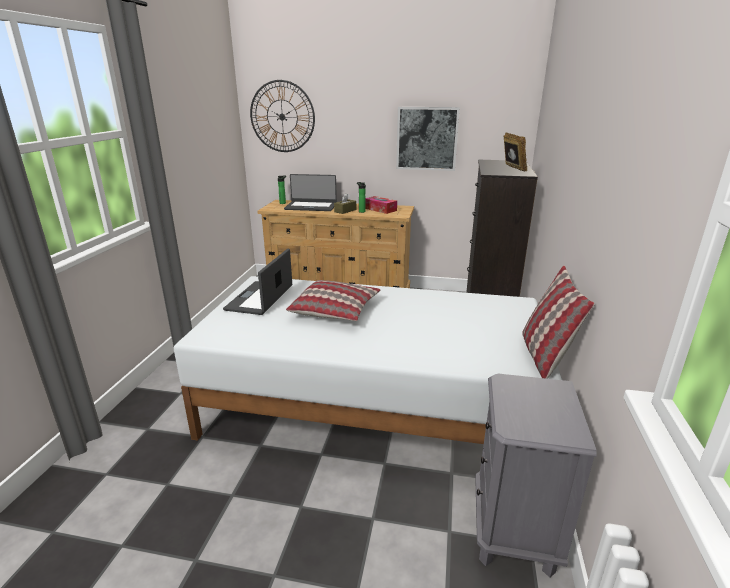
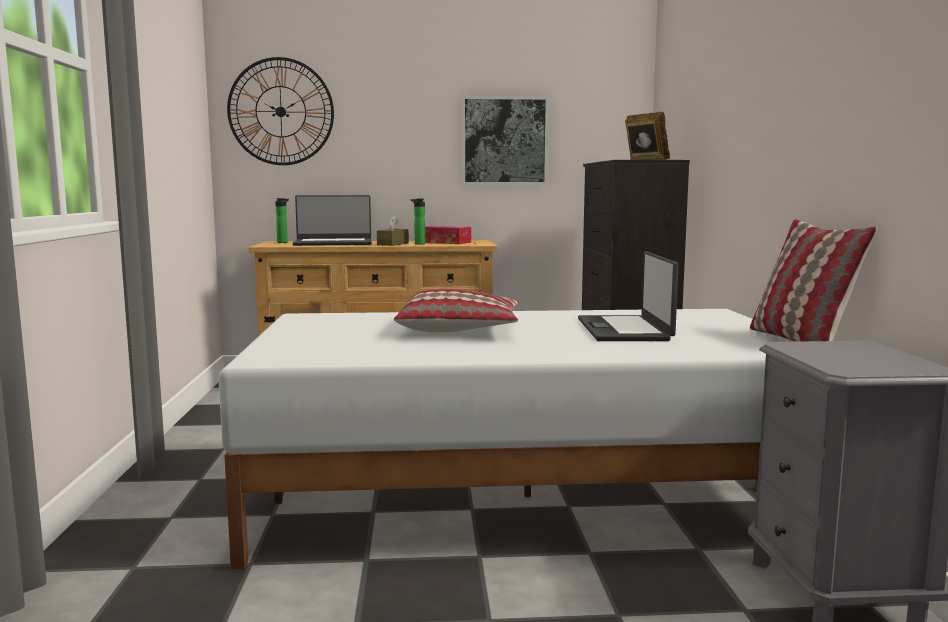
camera: 15 degrees left, 15 degrees down
(261, 298) = (325, 327): laptop -> laptop (625, 329)

